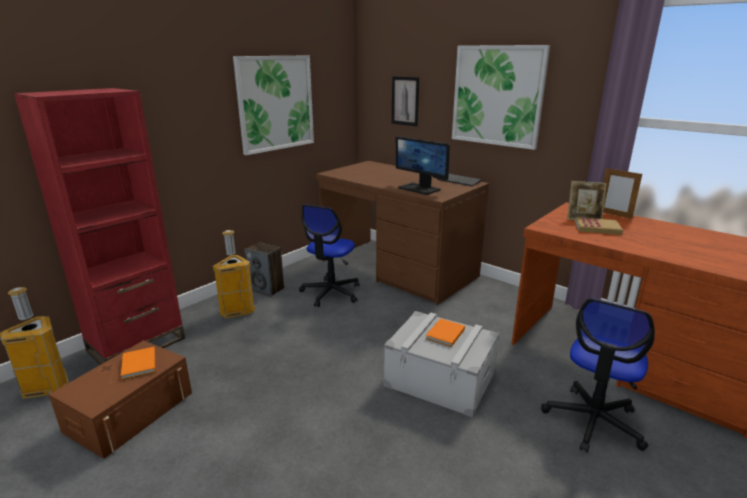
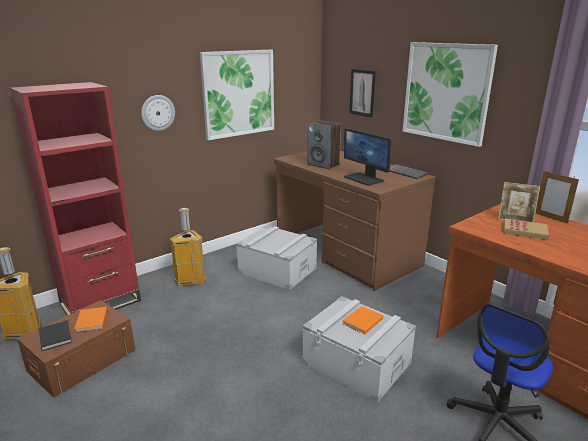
camera: 10 degrees right, 0 degrees up
(98, 386) = (56, 336): none -> black book
(190, 124) = (158, 113): none -> wall clock
(267, 289) = (221, 262): speaker -> speaker (323, 165)
(331, 293) = (277, 270): office chair -> grey storage box

